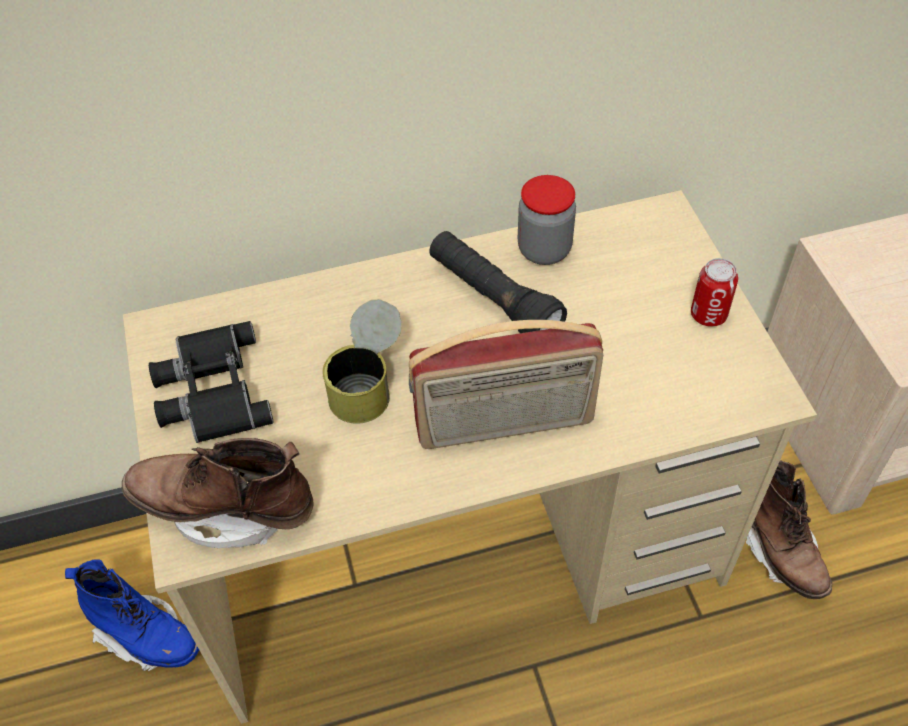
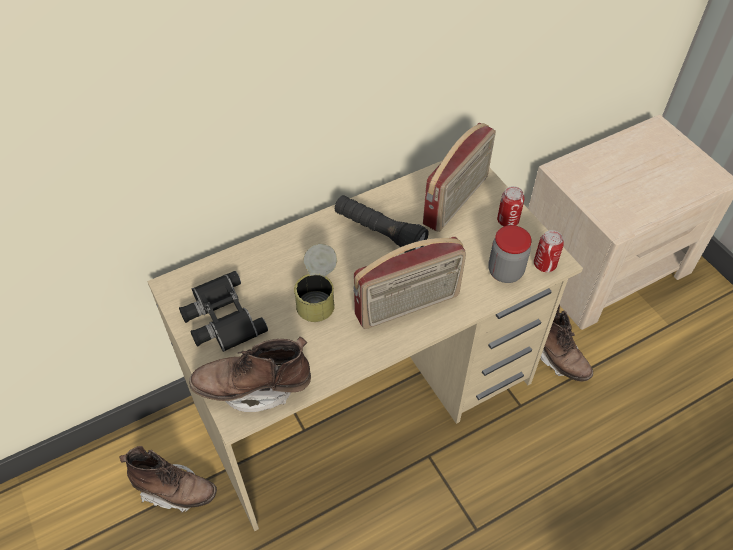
camera: 15 degrees left, 0 degrees up
(145, 635) = (175, 490): blue boot -> brown boot
(544, 250) = (401, 197): jar -> jar (505, 272)
(632, 270) = (457, 201): none -> radio
(752, 397) = (544, 264): none -> can

